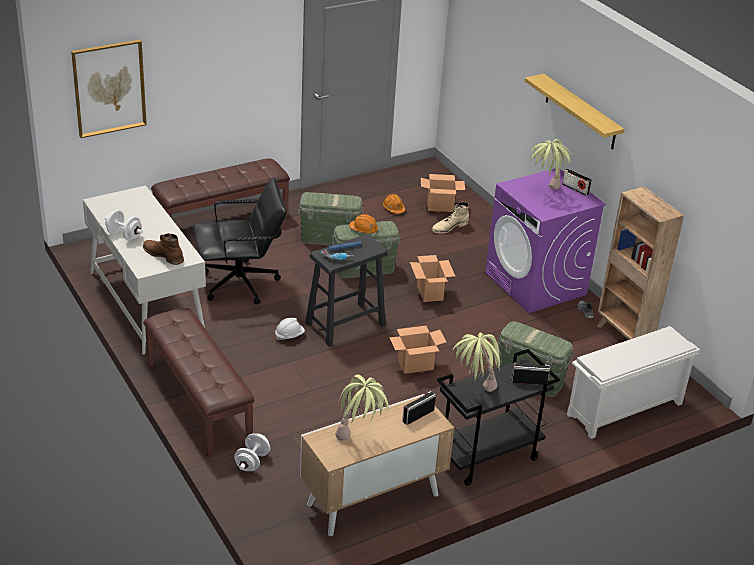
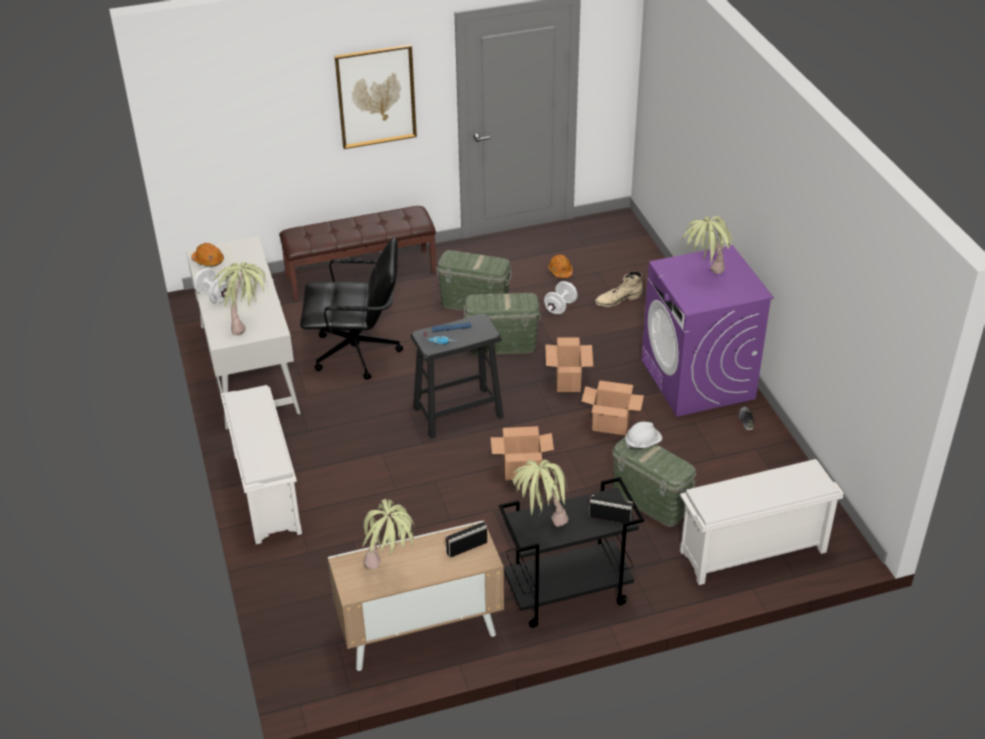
camera: 15 degrees right, 5 degrees up
(109, 88) = (224, 125): picture -> picture (376, 96)
(163, 255) = (248, 323): brown boot -> potted plant
(197, 402) = (265, 492): brown bench -> white shoe rack
(252, 462) = (301, 571): white dumbbell -> white dumbbell (560, 307)
(289, 336) = (391, 421): white hard hat -> white hard hat (643, 443)
(364, 229) = (498, 302): orange hard hat -> orange hard hat (208, 260)
(440, 206) = (616, 272): cardboard box -> cardboard box (611, 425)
(575, 189) = (743, 275): radio -> none
(580, 112) = (754, 183): shelf -> none
(623, 336) = (783, 457): brown bookcase -> none

